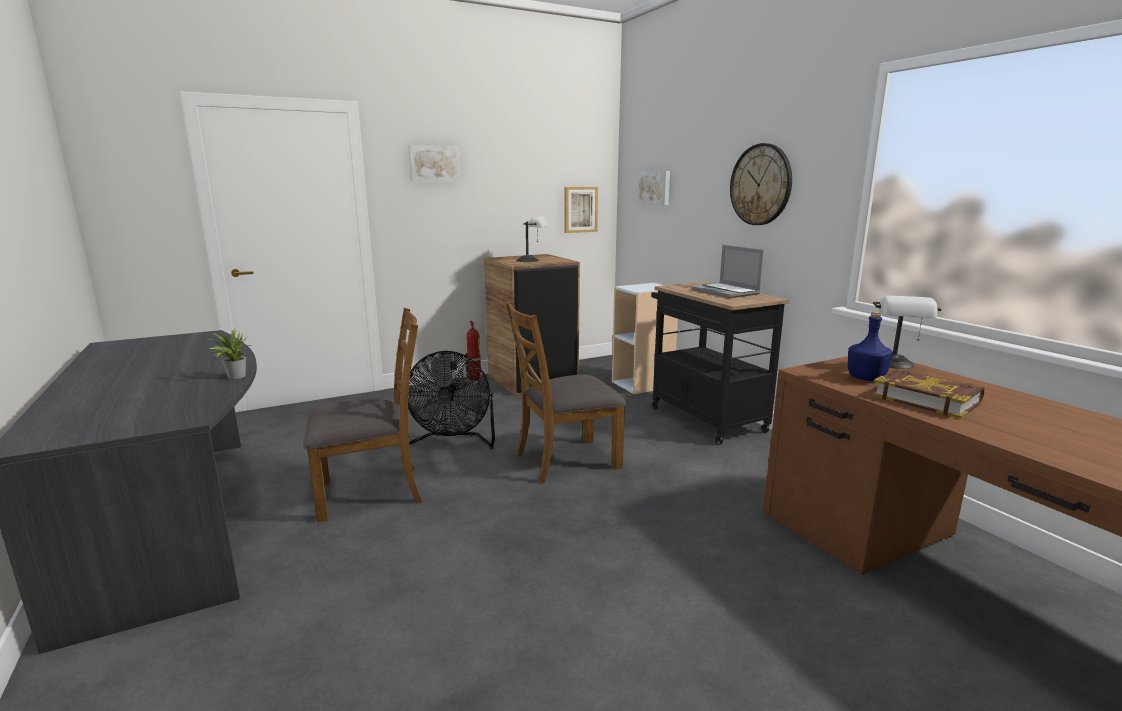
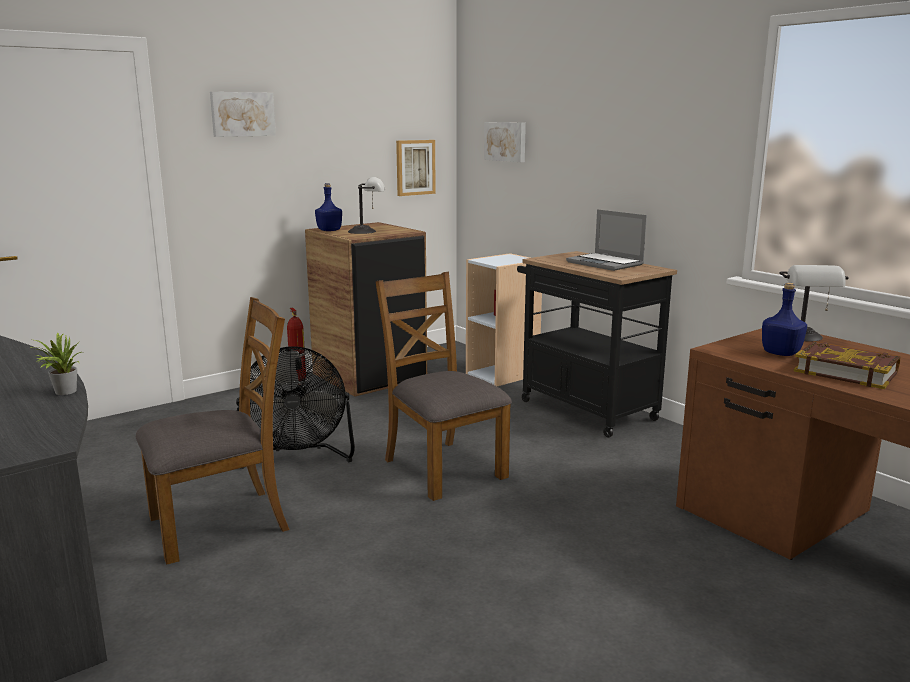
camera: 10 degrees left, 0 degrees up
(502, 259) = (329, 230): none -> blue bottle
(566, 460) = (442, 468): brown chair -> brown chair turned 90 degrees clockwise
(761, 185) = (638, 141): wall clock -> none

